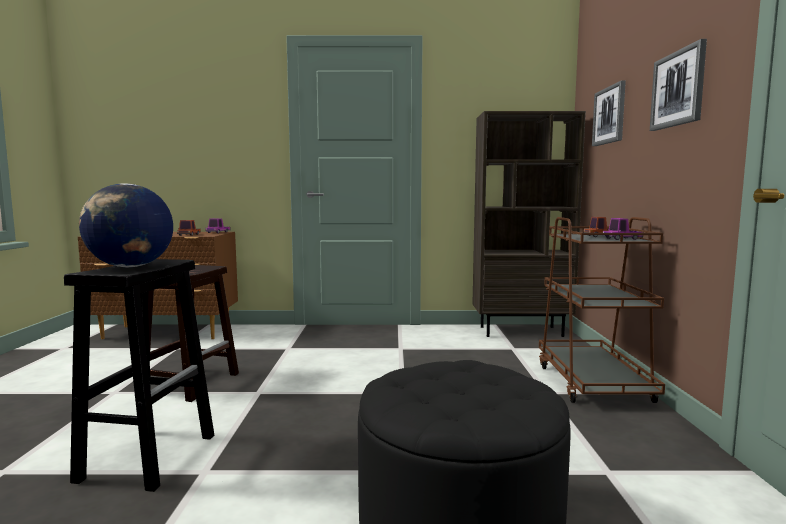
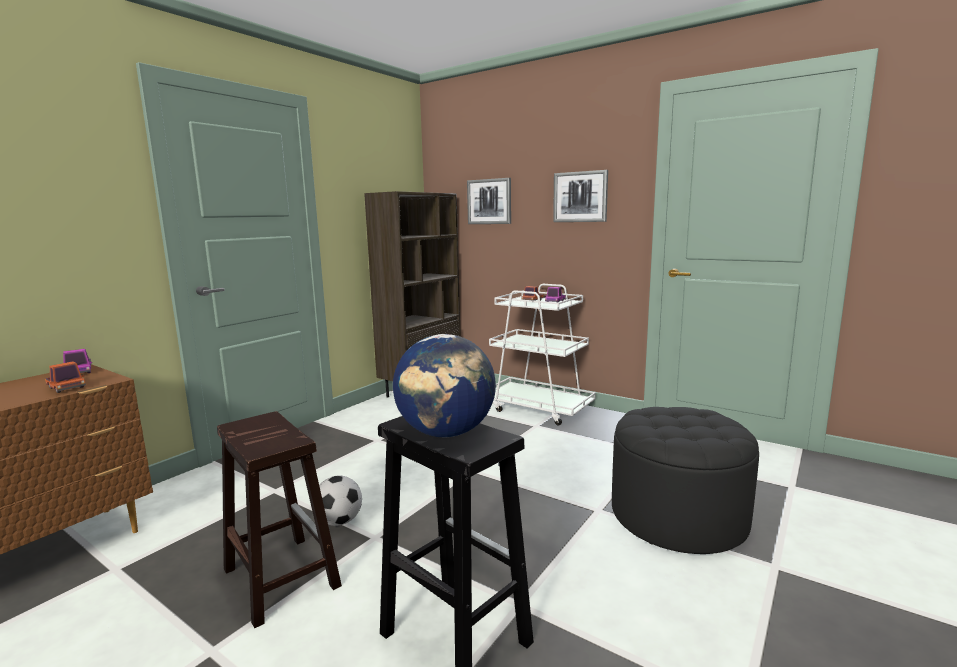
camera: 55 degrees left, 5 degrees up
(268, 376) = (339, 521): none -> football
(592, 383) = (538, 408): brown cart -> white cart

